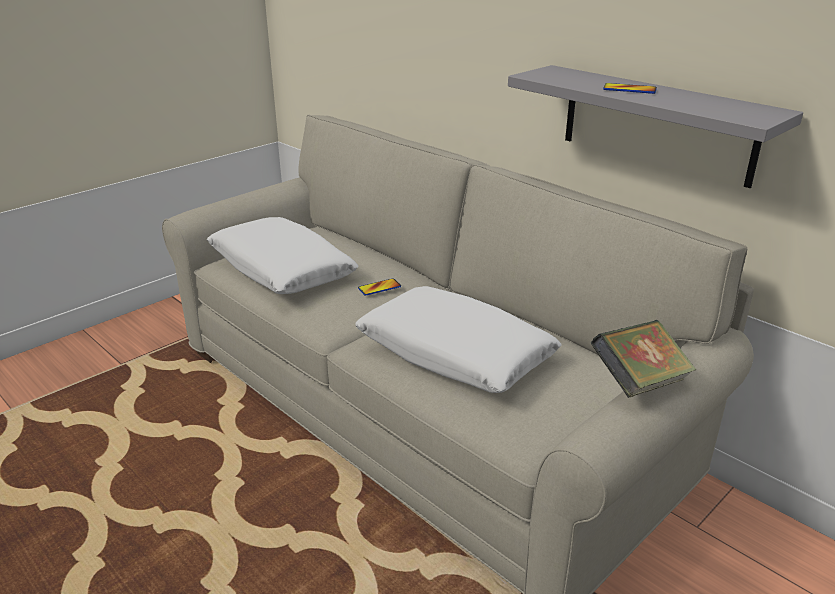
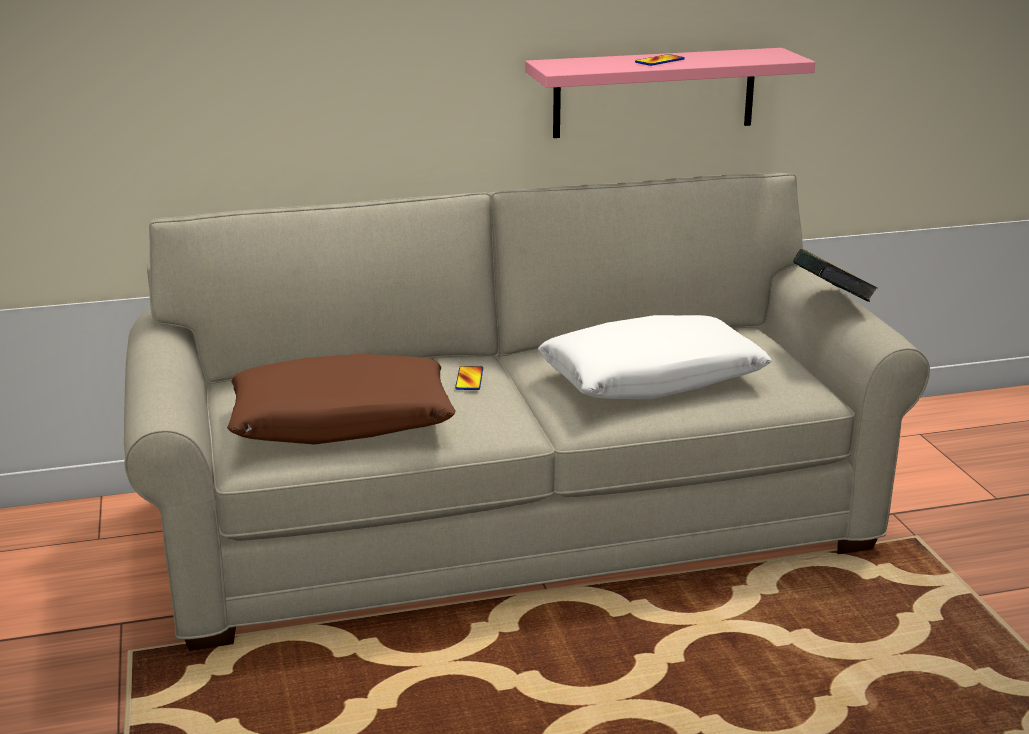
camera: 60 degrees left, 5 degrees down
(281, 269) = (341, 421): white pillow -> brown pillow
(656, 124) = (654, 92): grey shelf -> pink shelf

